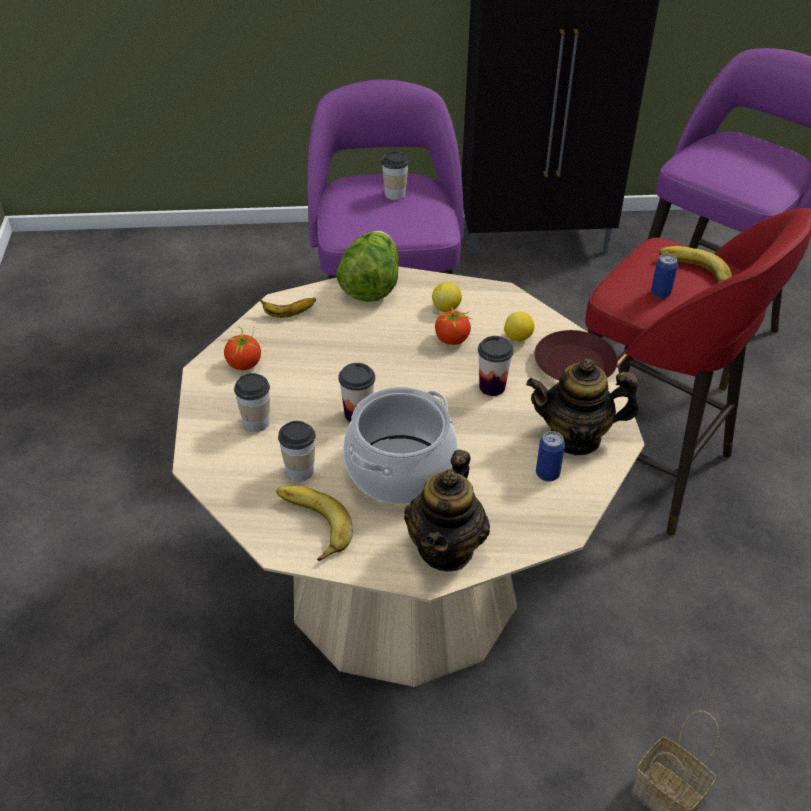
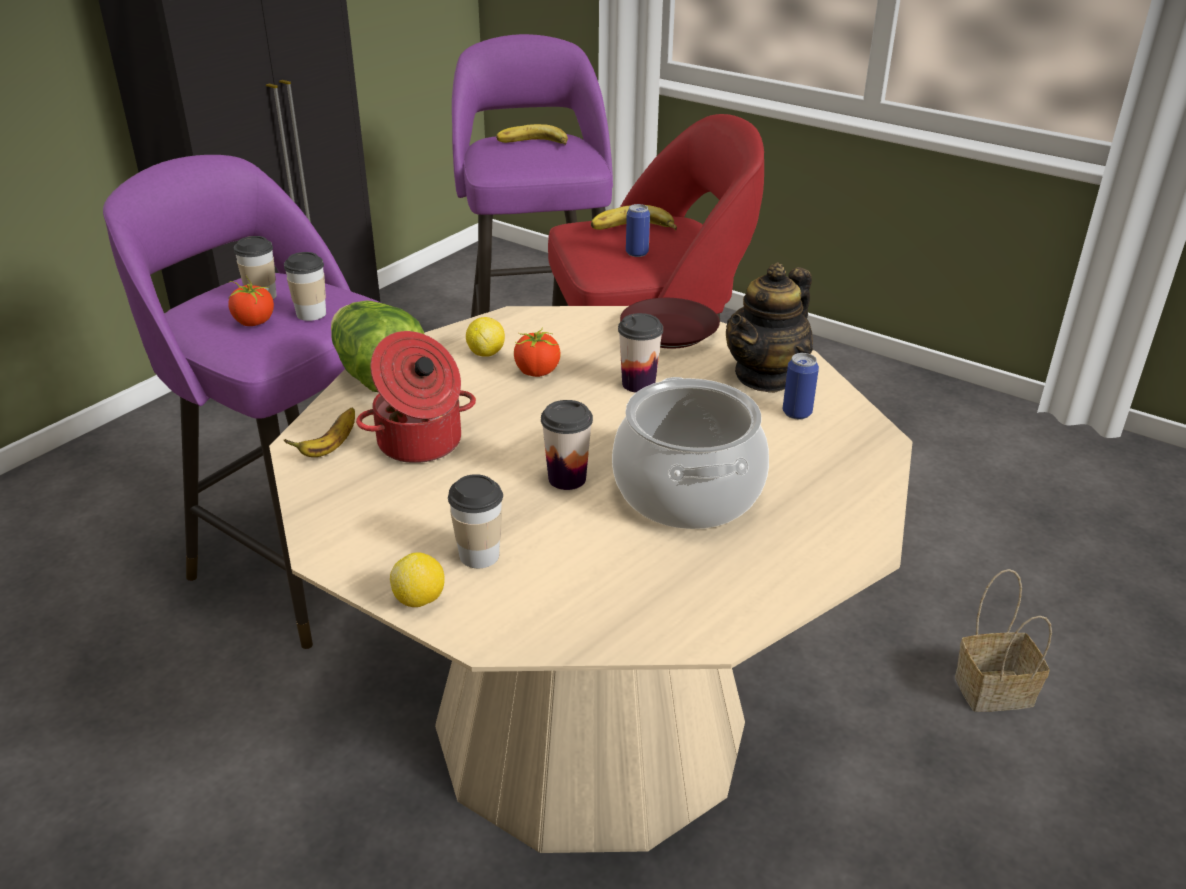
camera: 50 degrees left, 10 degrees down
(244, 364) = (363, 517): tomato -> tomato (254, 322)
(300, 471) = (604, 560): cup -> cup (311, 314)
(309, 526) = (702, 595): banana -> banana (533, 144)
(327, 342) = (420, 444): none -> cooking pot
(446, 548) = (836, 517): teapot -> none
(518, 338) = (590, 339): lemon -> lemon (420, 600)

